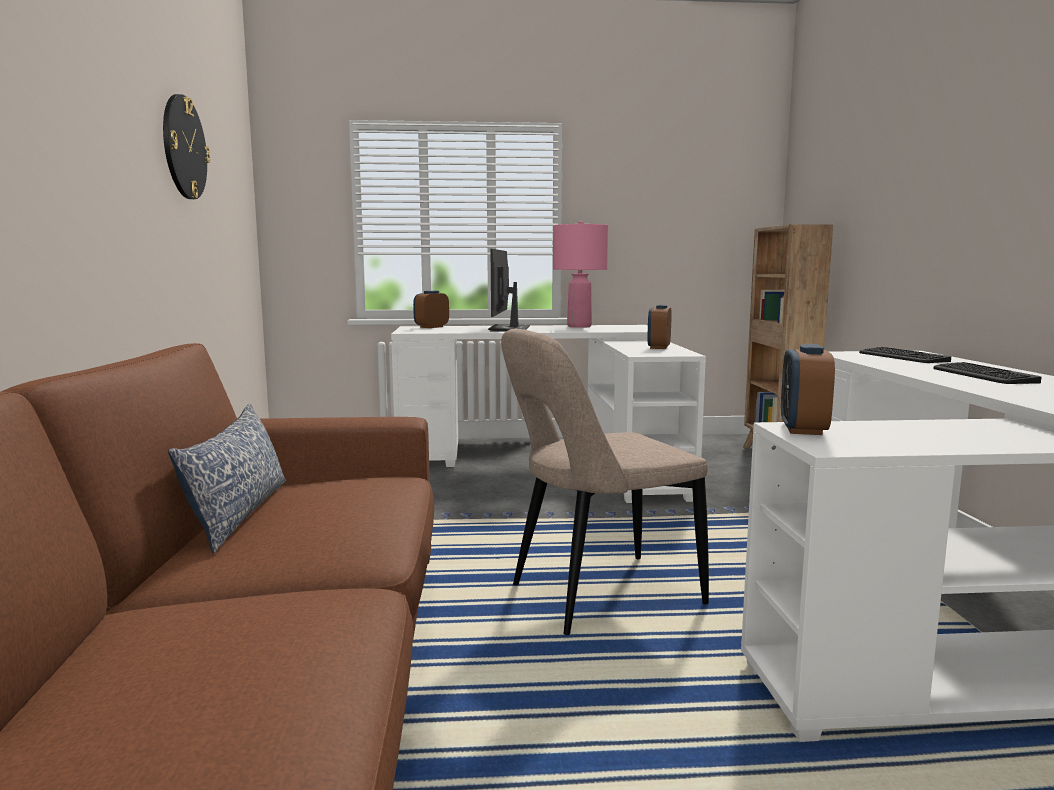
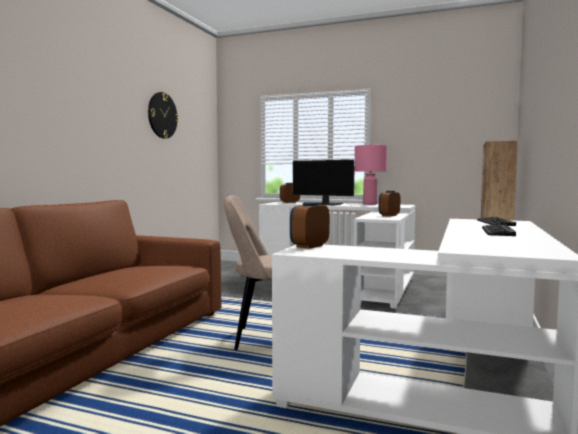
camera: 25 degrees right, 5 degrees down
(239, 513) = (112, 271): pillow -> none
(509, 329) = (325, 204): monitor -> monitor turned 90 degrees counterclockwise

